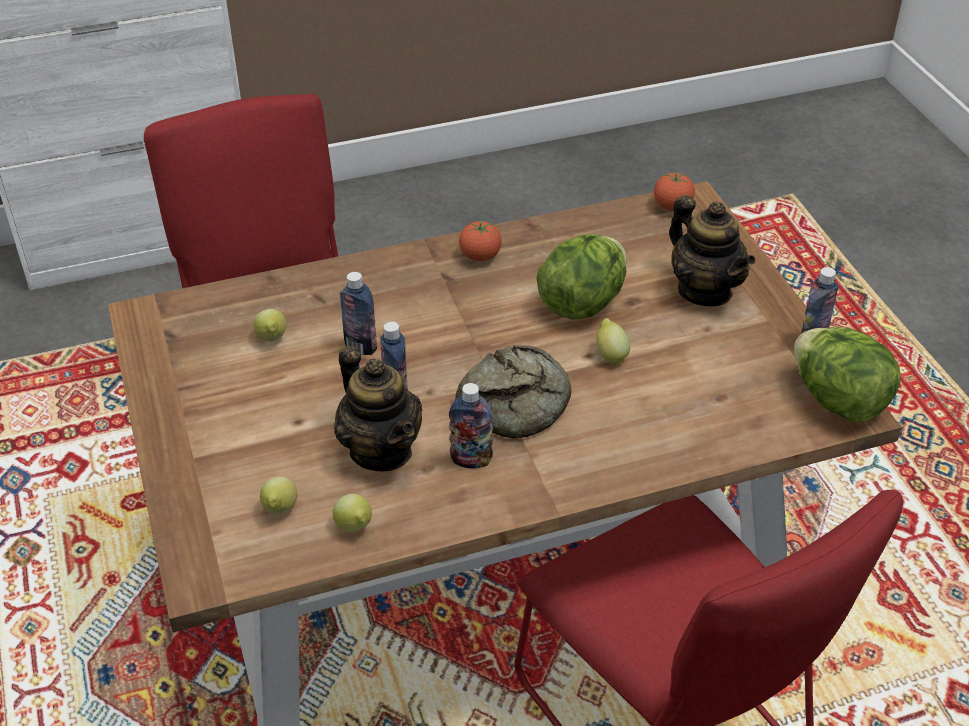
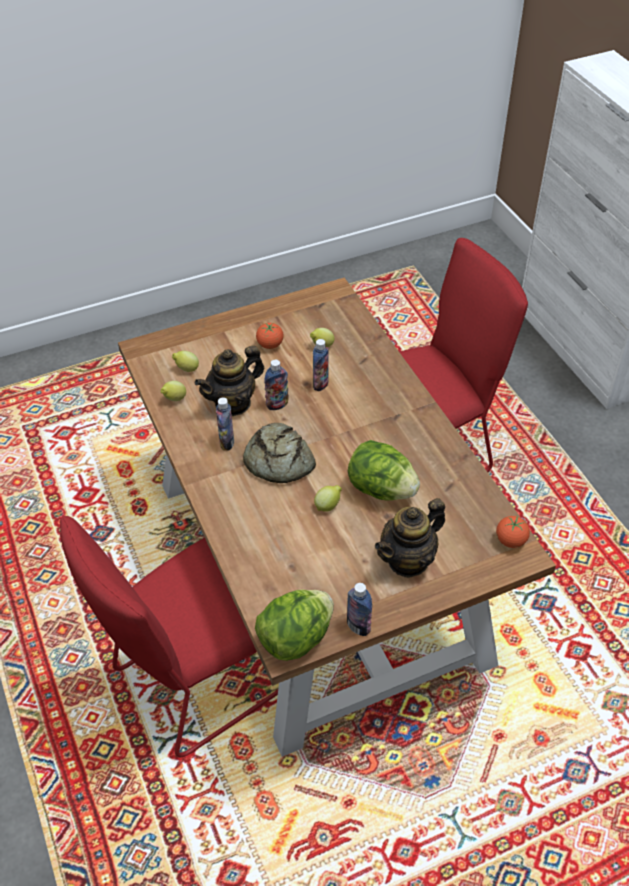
camera: 85 degrees right, 5 degrees up
(480, 256) = (422, 432): tomato -> tomato (270, 345)

